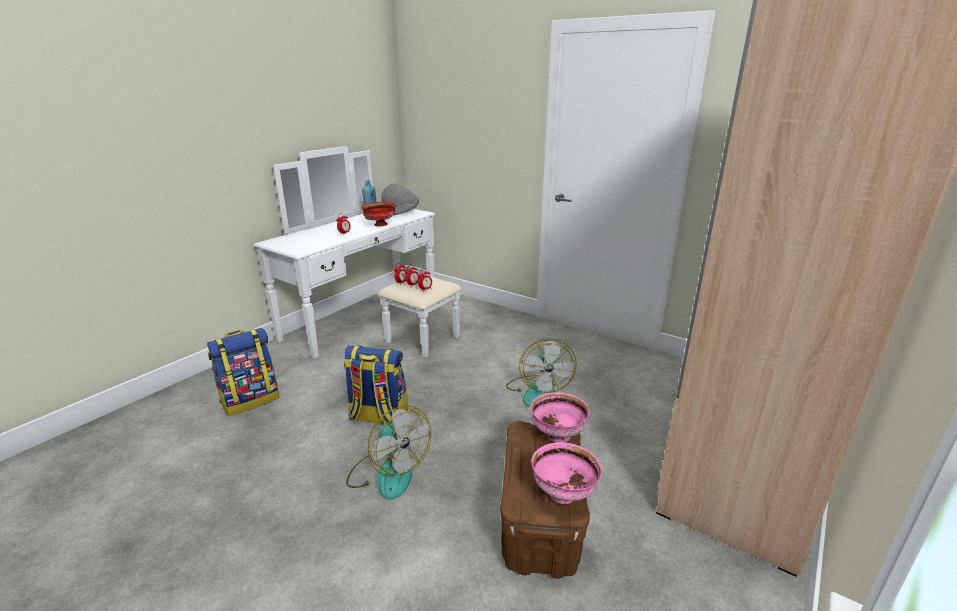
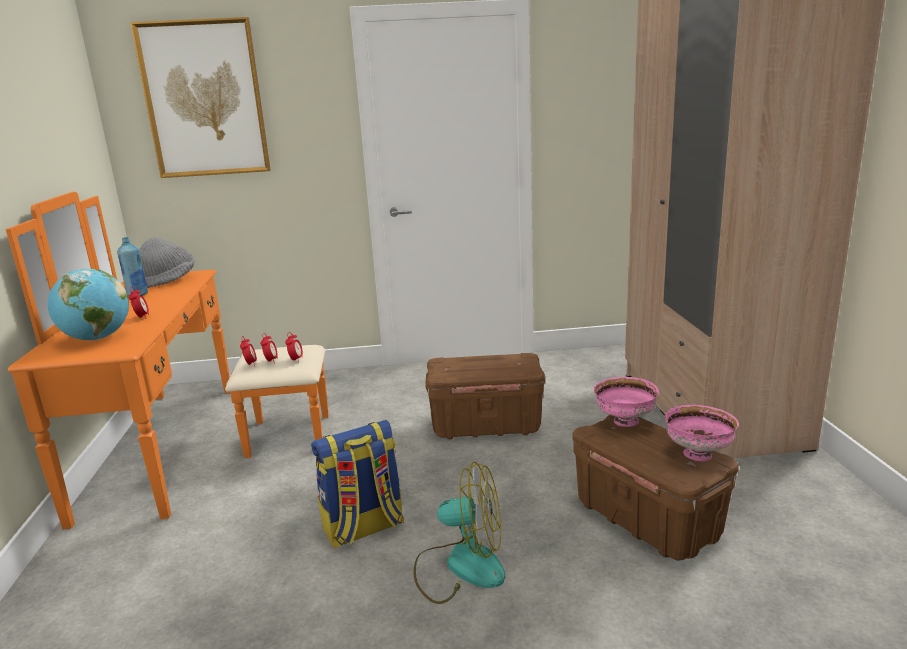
camera: 40 degrees left, 5 degrees down
(251, 400) = (147, 608): backpack -> none
(306, 240) = (97, 338): none -> globe
(376, 321) = (192, 444): white dresser -> orange dresser
(380, 225) = (171, 297): red bowl -> none
(450, 91) = (204, 99): none -> picture
(538, 391) = (487, 426): fan -> brown storage box

